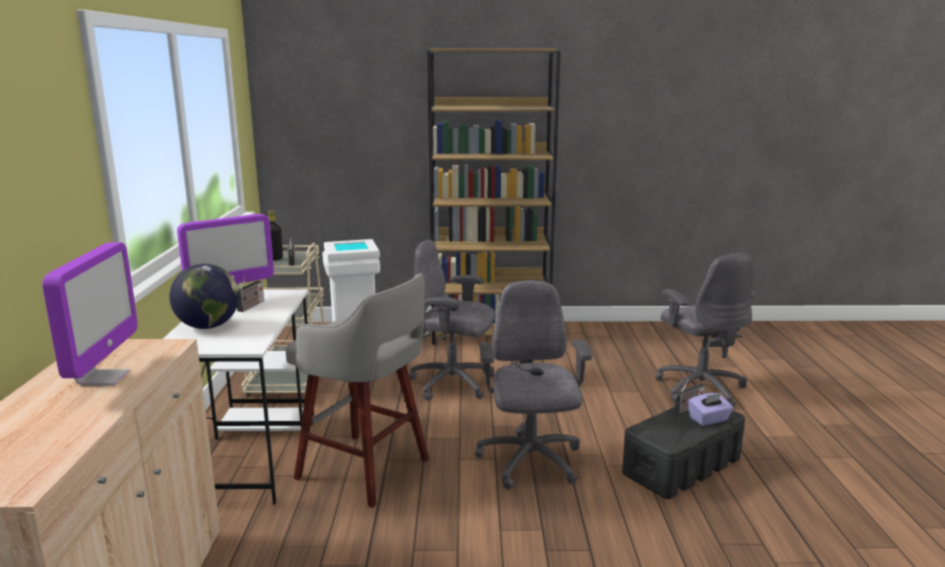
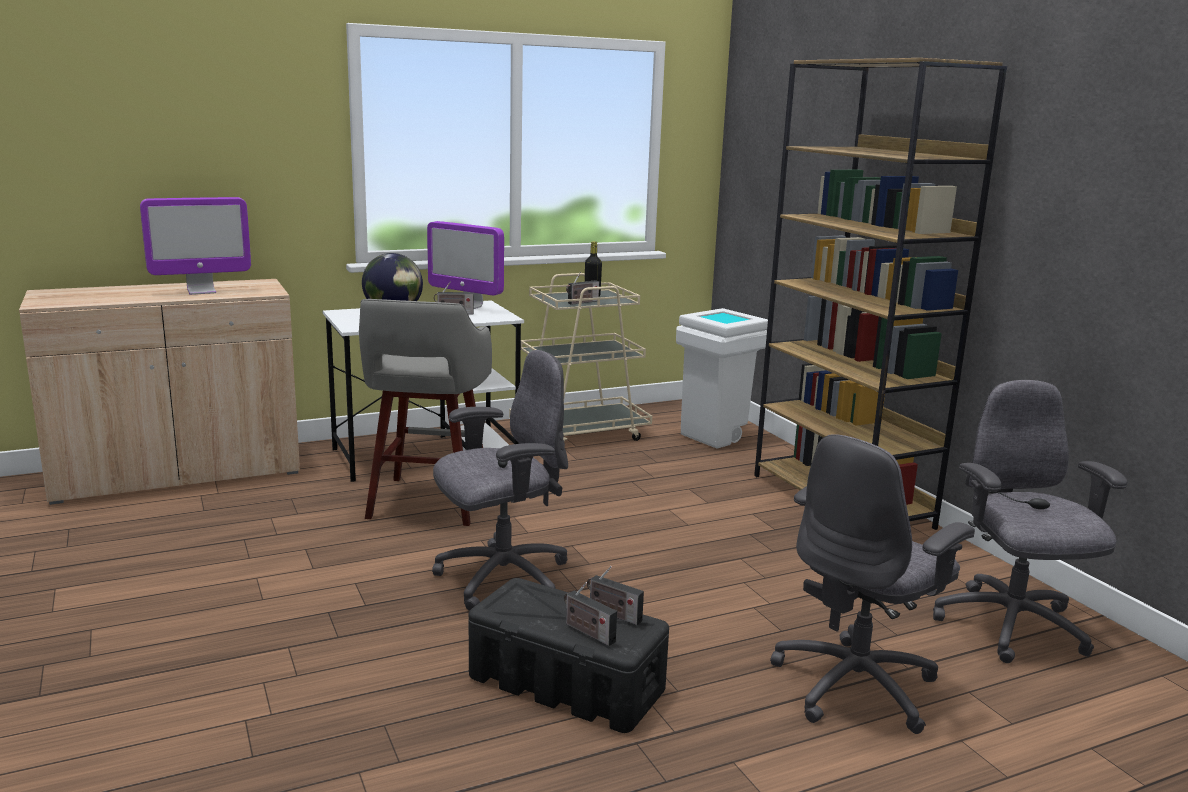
camera: 65 degrees right, 0 degrees up
(453, 384) = (657, 506): grey office chair -> grey office chair (1011, 627)
(709, 419) = (587, 632): purple tissue box -> radio

